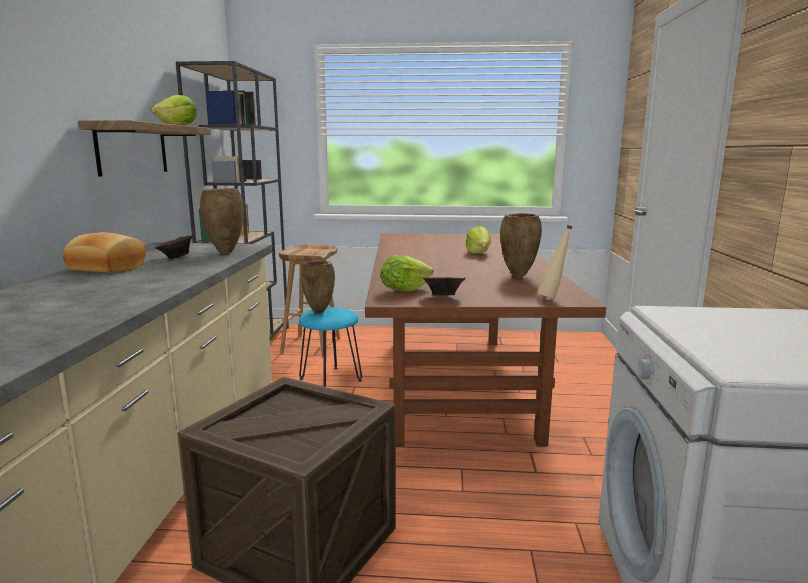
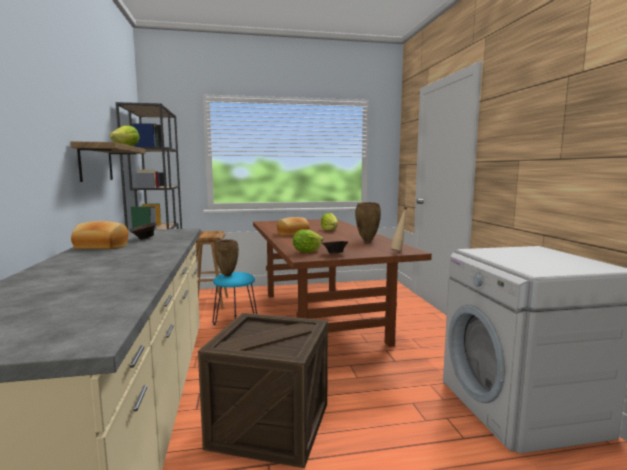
camera: 15 degrees left, 5 degrees down
(224, 252) = (175, 234): brown vase -> none
(416, 257) = (293, 234): none -> bread

